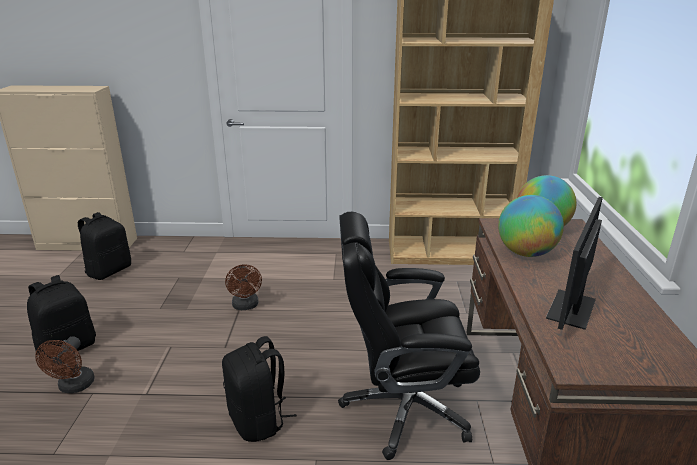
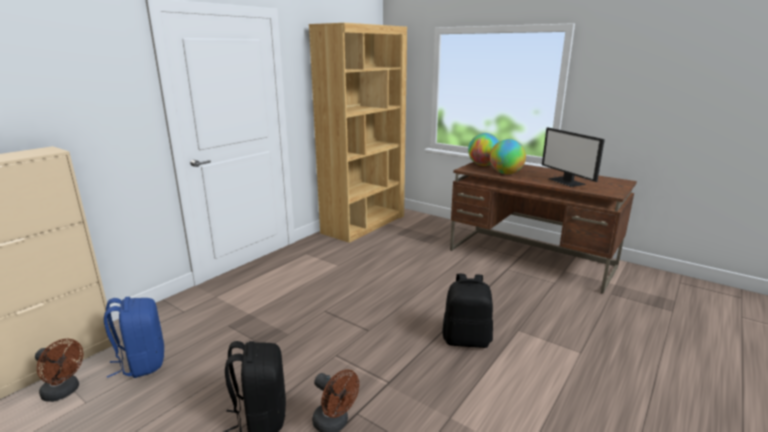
camera: 55 degrees left, 5 degrees down
(109, 271) = (142, 363): black backpack -> blue backpack
(246, 306) = (324, 307): brown fan -> brown fan (64, 392)
(403, 408) = (496, 289): black office chair -> none

